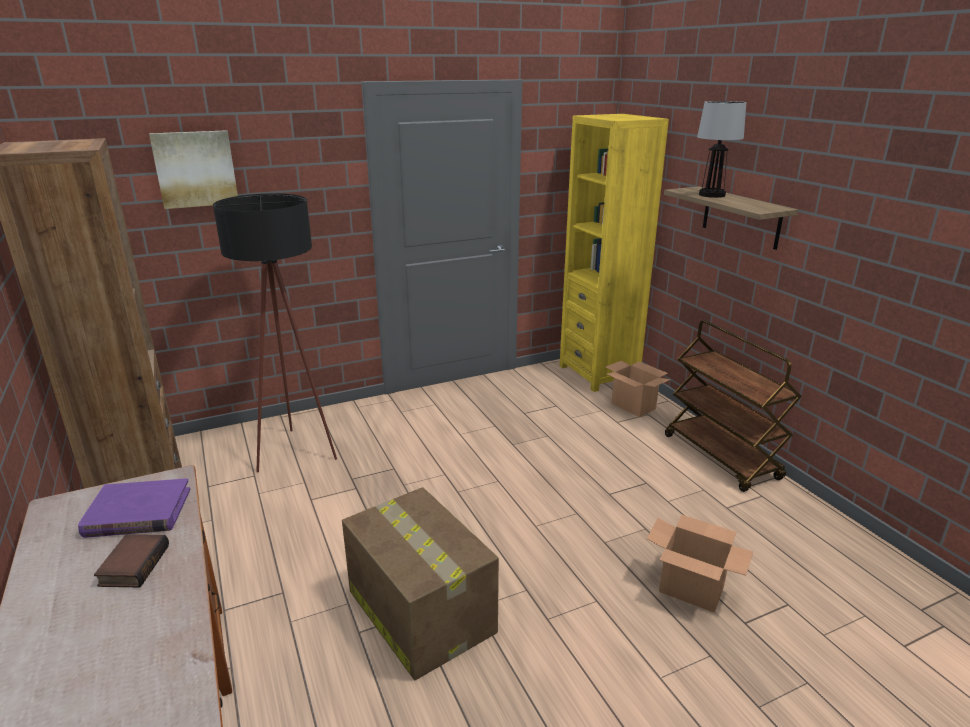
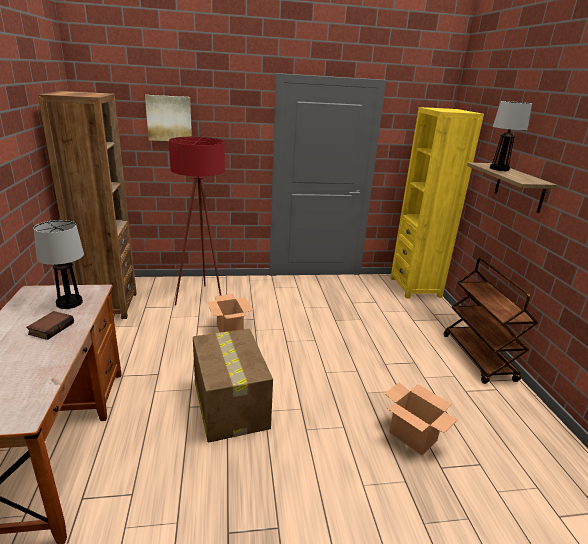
camera: 15 degrees right, 0 degrees up
(138, 513) = (69, 302): purple book -> table lamp
(295, 448) = (202, 296): black floor lamp -> red floor lamp
(633, 406) = (429, 312): cardboard box -> cardboard box (229, 331)

